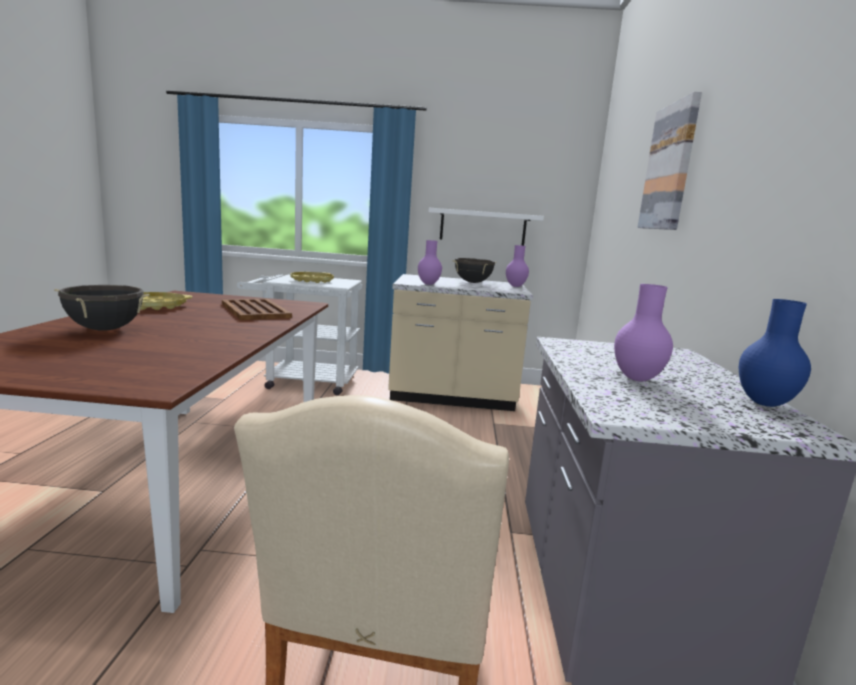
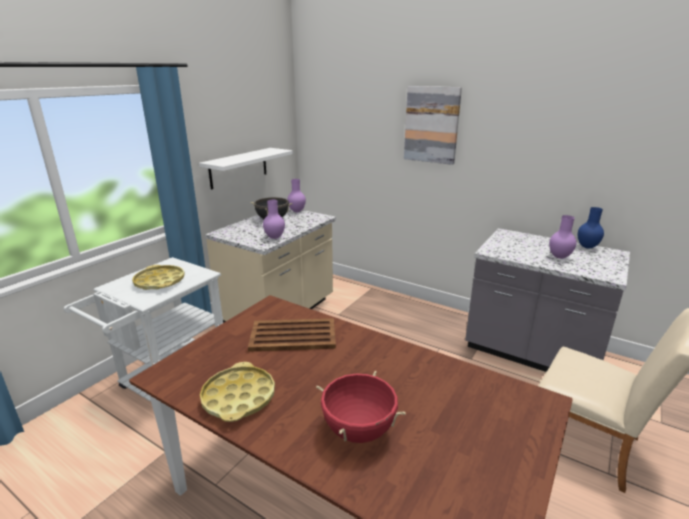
camera: 60 degrees left, 10 degrees up
(105, 329) = (359, 430): black cooking pot -> red cooking pot

